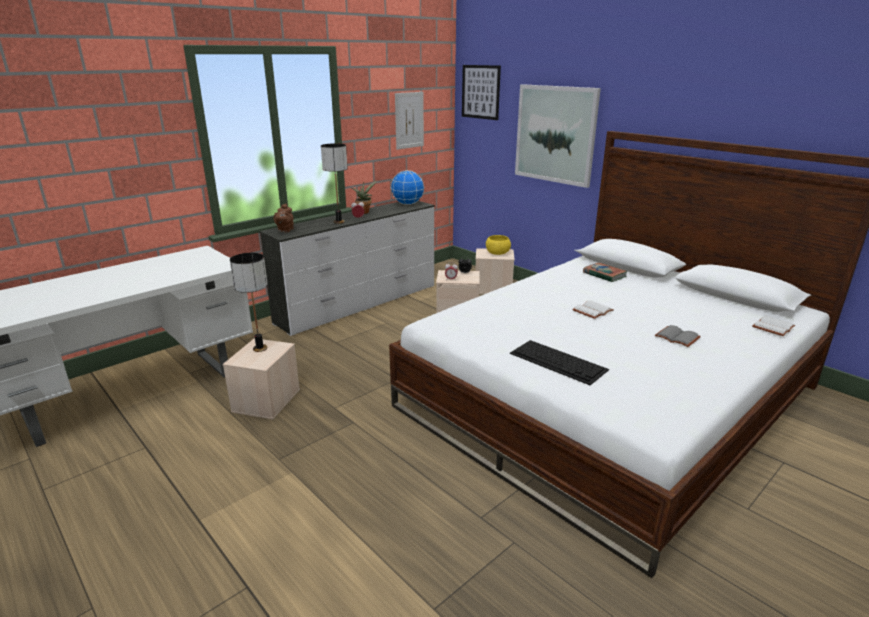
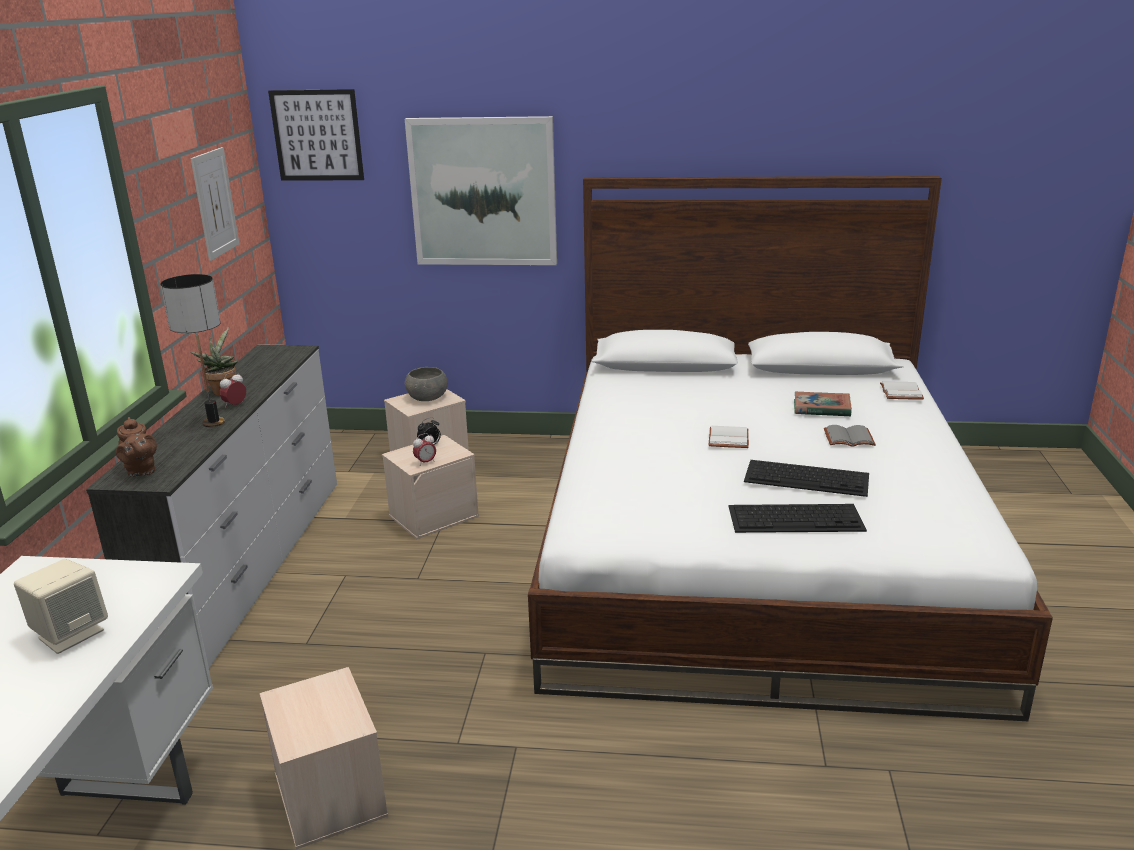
camera: 40 degrees left, 0 degrees up
(174, 272) = (70, 634): none -> beige speaker
(259, 348) = (302, 704): table lamp -> none
(407, 204) = (272, 356): globe -> none
(497, 253) = (427, 398): yellow bowl -> grey bowl
(604, 275) = (662, 385): book -> book (821, 408)
(604, 346) = (808, 478): none -> keyboard

